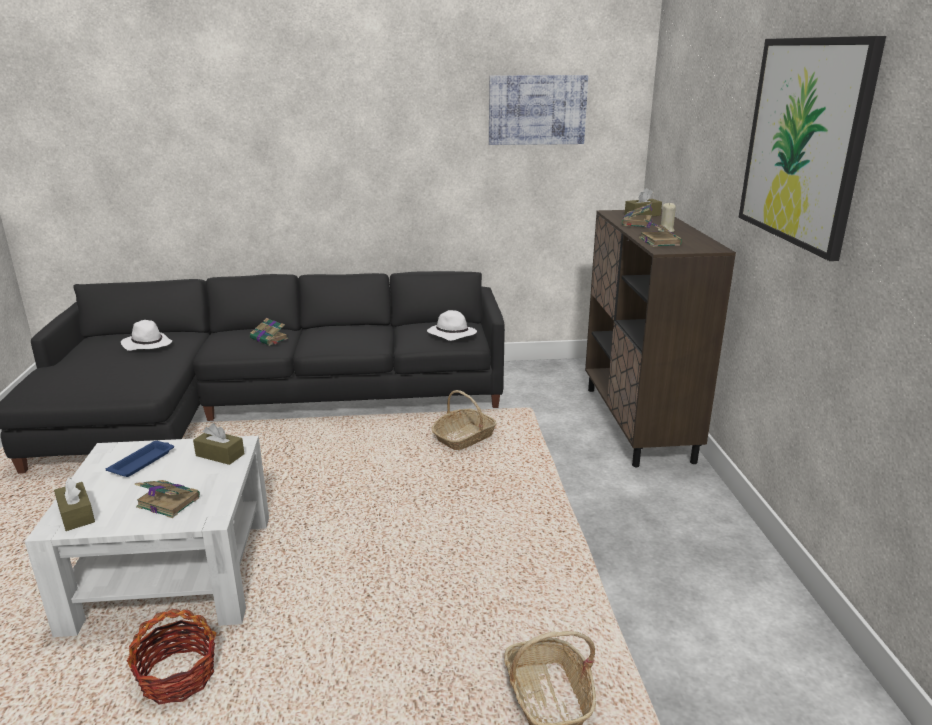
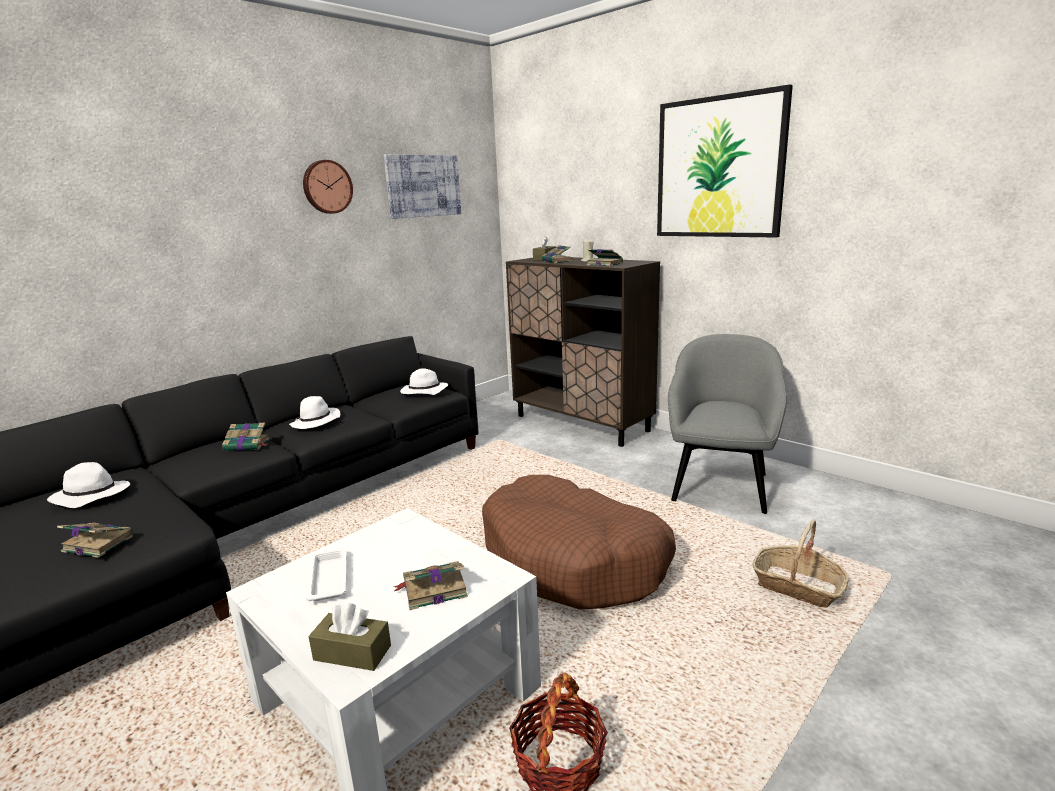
camera: 40 degrees left, 5 degrees down
(104, 380) = (97, 543): none -> book
(143, 462) = (328, 578): blue tray -> white tray
(220, 455) = (403, 535): brown tissue box -> none
(334, 335) = (316, 422): none -> white hat
(409, 550) = (574, 560): none -> brown dog bed
(418, 109) = (327, 187): none -> wall clock
(464, 438) = (484, 475): basket -> none
(661, 559) = (720, 485): none -> grey armchair

